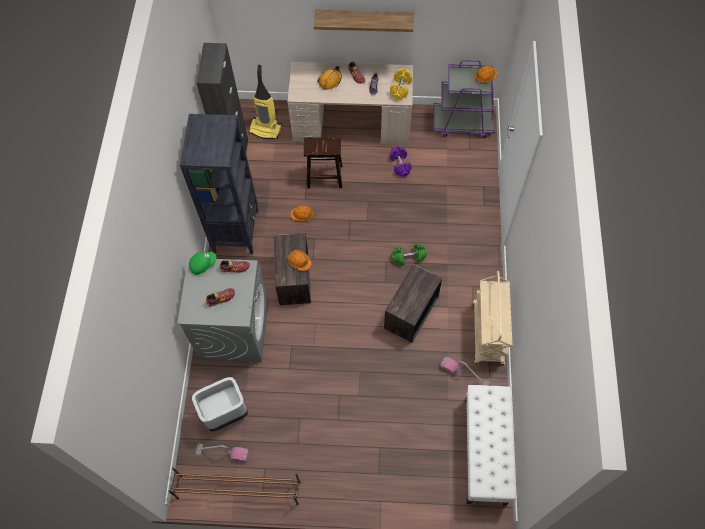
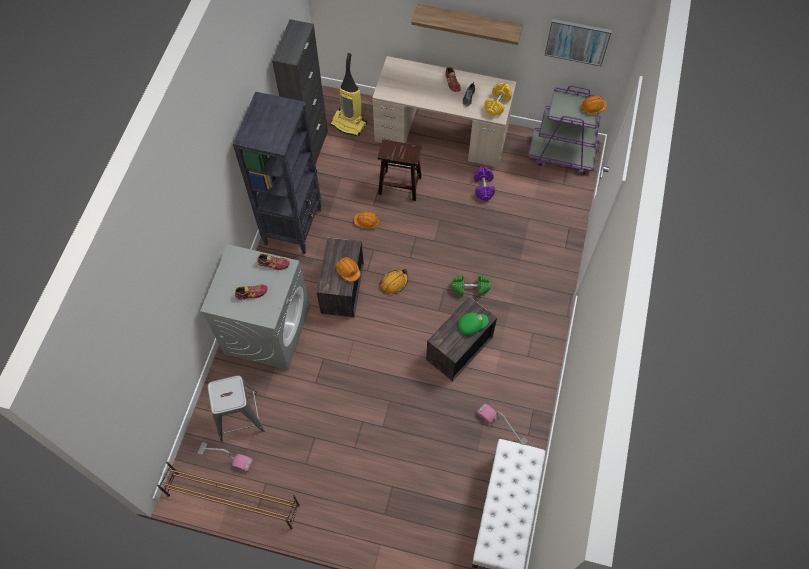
camera: 10 degrees right, 0 degrees up
(203, 264) = (241, 254): green cap -> green cap (472, 325)
(226, 413) = (238, 416): grey trash can -> grey stool
(330, 80) = (423, 83): orange hard hat -> orange hard hat (394, 283)
(464, 20) = (577, 41): none -> picture
(488, 333) = (538, 388): beige cart -> none

